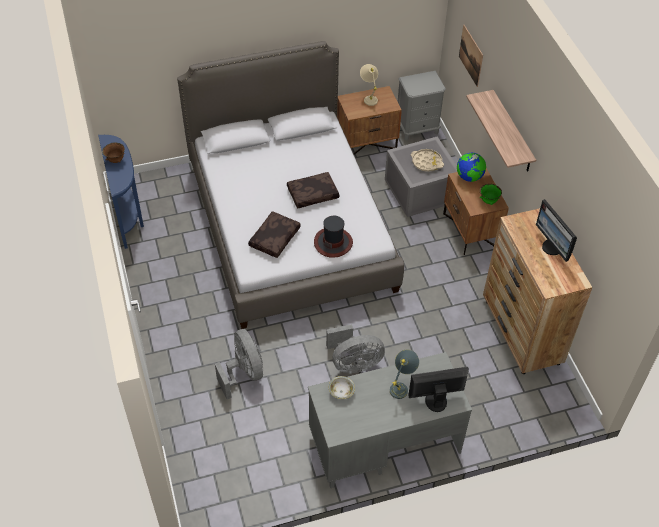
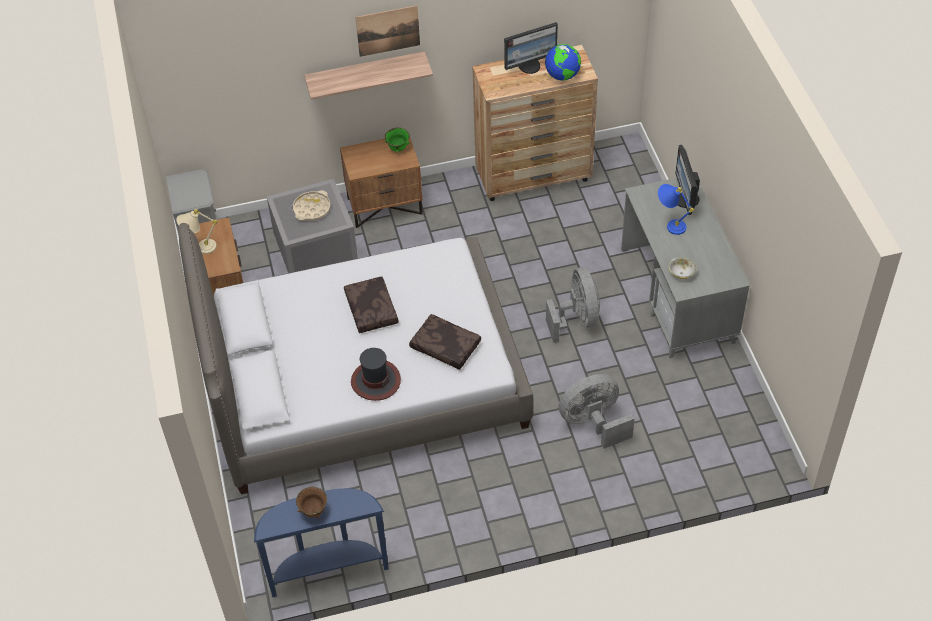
camera: 85 degrees left, 0 degrees up
(333, 242) = (453, 290): hat -> hat (375, 381)
(402, 386) = (670, 224): grey table lamp -> blue table lamp
(469, 177) = (358, 162): globe -> globe (562, 76)
(471, 55) = (234, 90): picture -> picture (388, 30)

